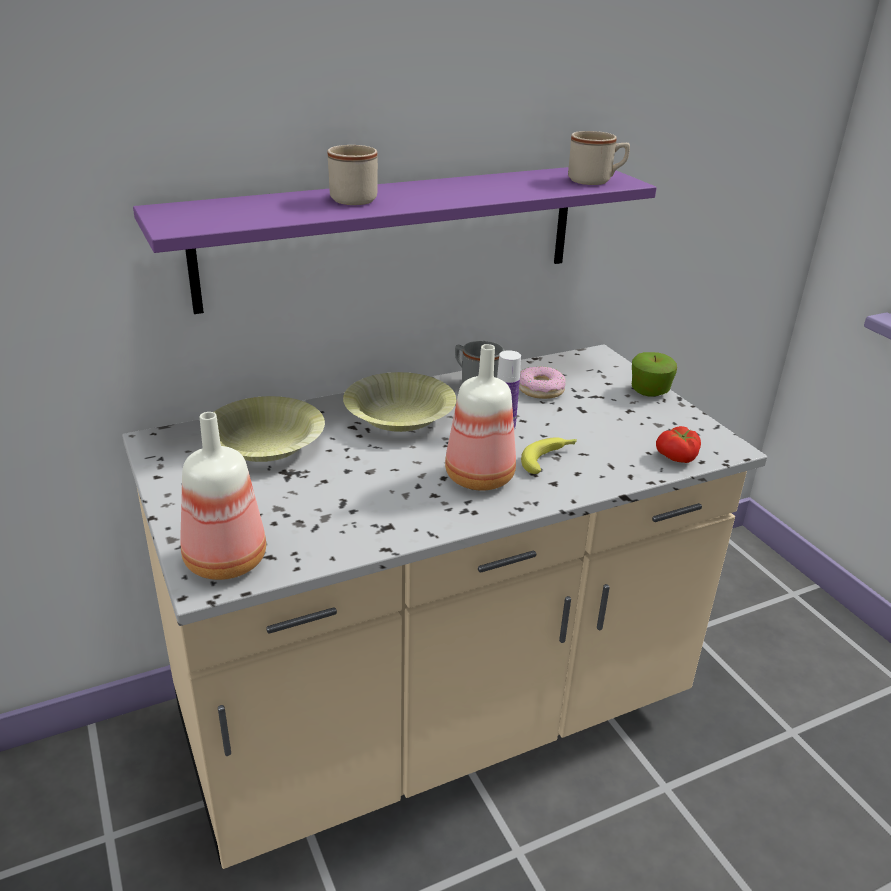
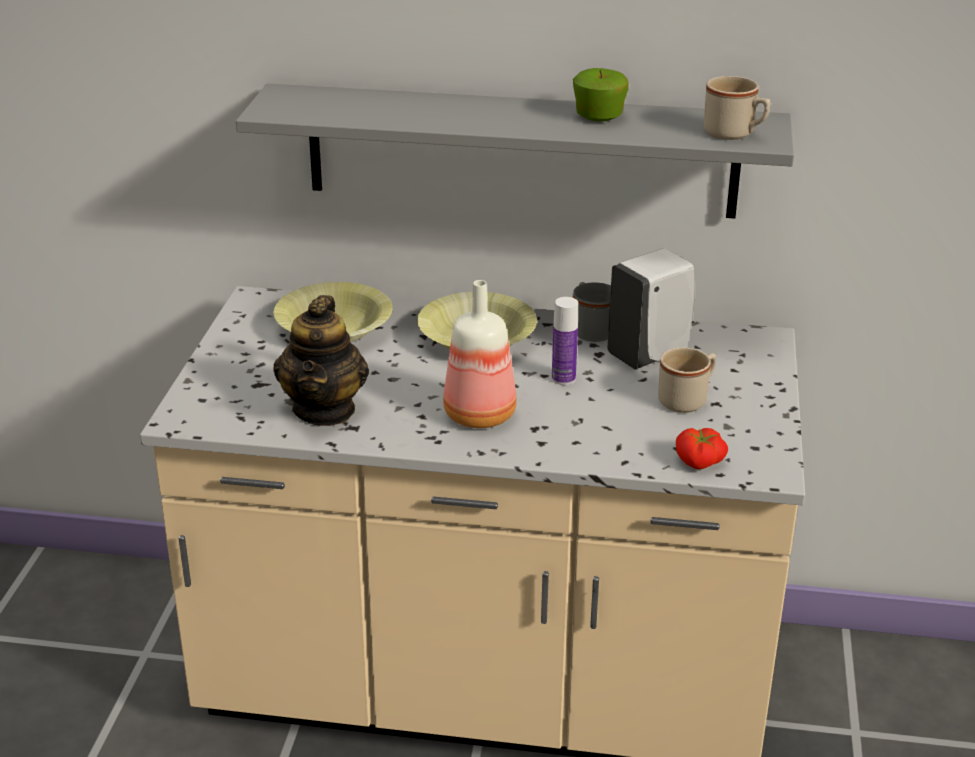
camera: 35 degrees right, 0 degrees up
(223, 561) = (205, 409): bottle -> none
(342, 519) = (325, 409): none -> teapot
(357, 198) = (457, 110): beige mug -> beige mug (687, 399)
(393, 235) = (521, 151): purple shelf -> grey shelf
(541, 389) = (649, 355): donut -> white soap dispenser
(549, 459) = (566, 421): banana -> none
(649, 391) = (768, 392): apple -> apple (598, 117)

